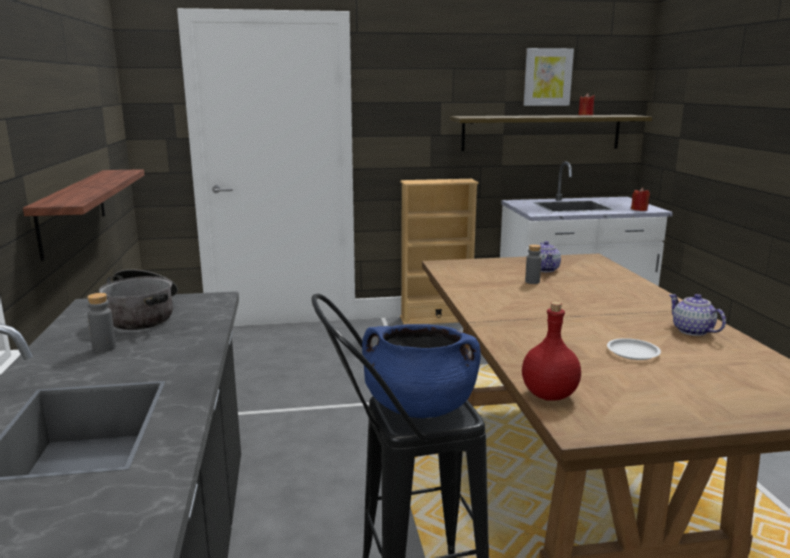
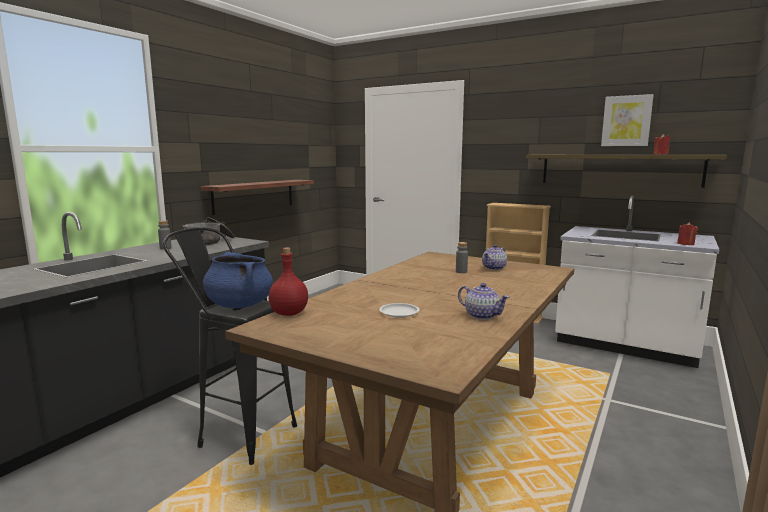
camera: 40 degrees right, 5 degrees down
(692, 331) = (481, 315): teapot -> teapot turned 120 degrees clockwise

